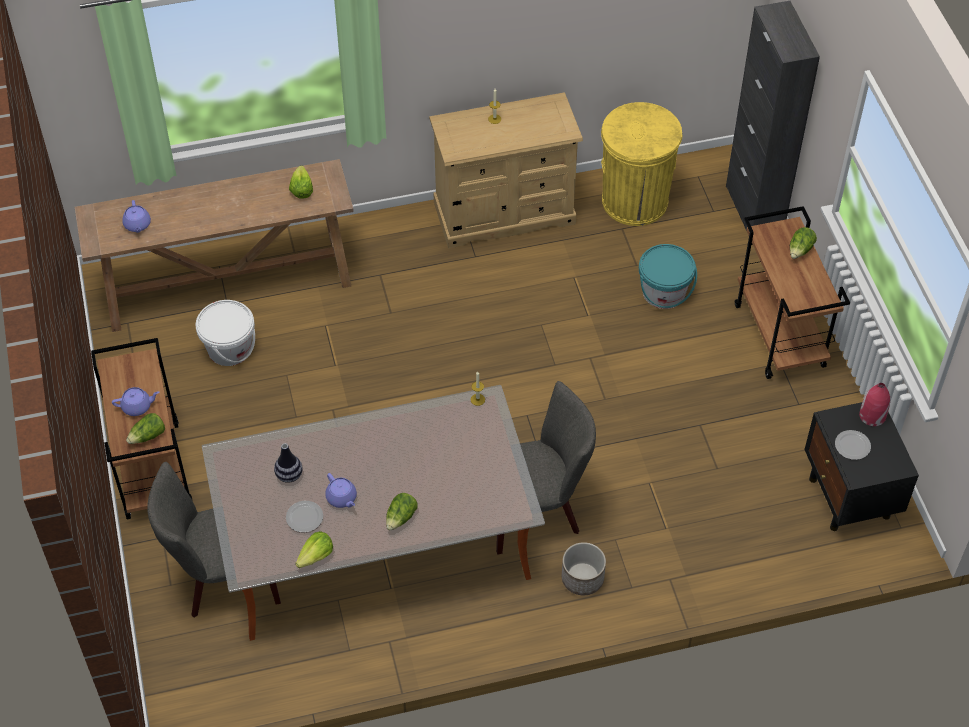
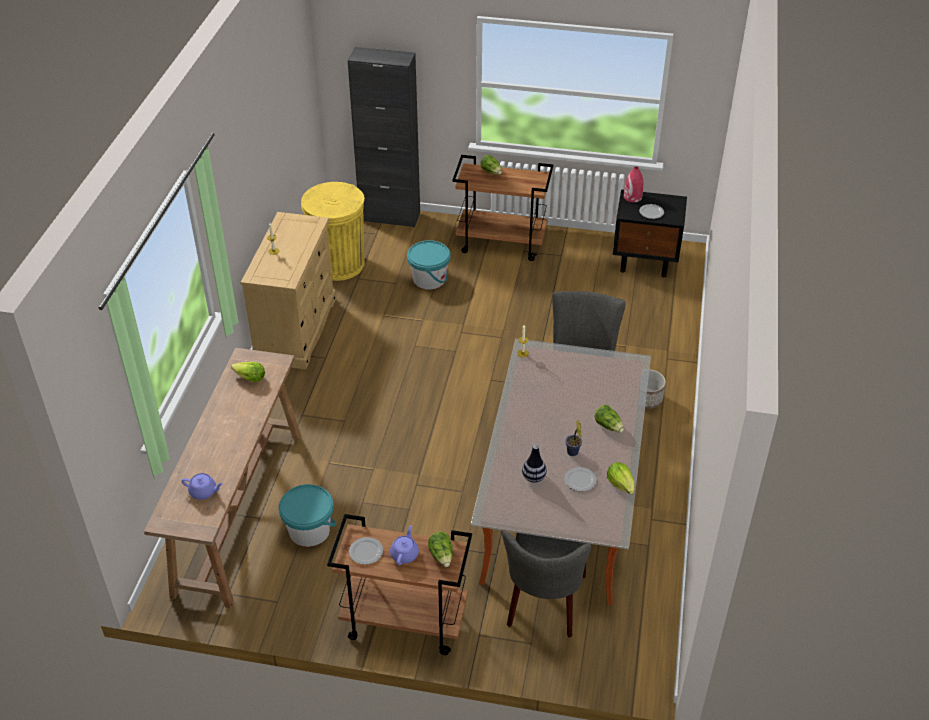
camera: 65 degrees left, 10 degrees down
(127, 376) = (366, 552): none -> plate
(229, 349) = (309, 530): white bucket -> turquoise bucket
(342, 498) = (573, 453): purple teapot -> potted plant

